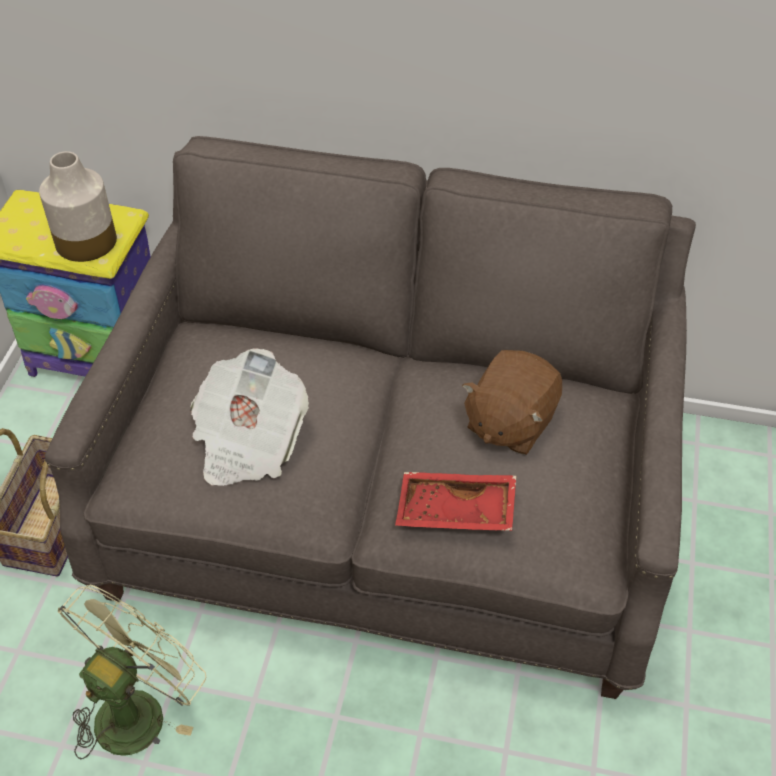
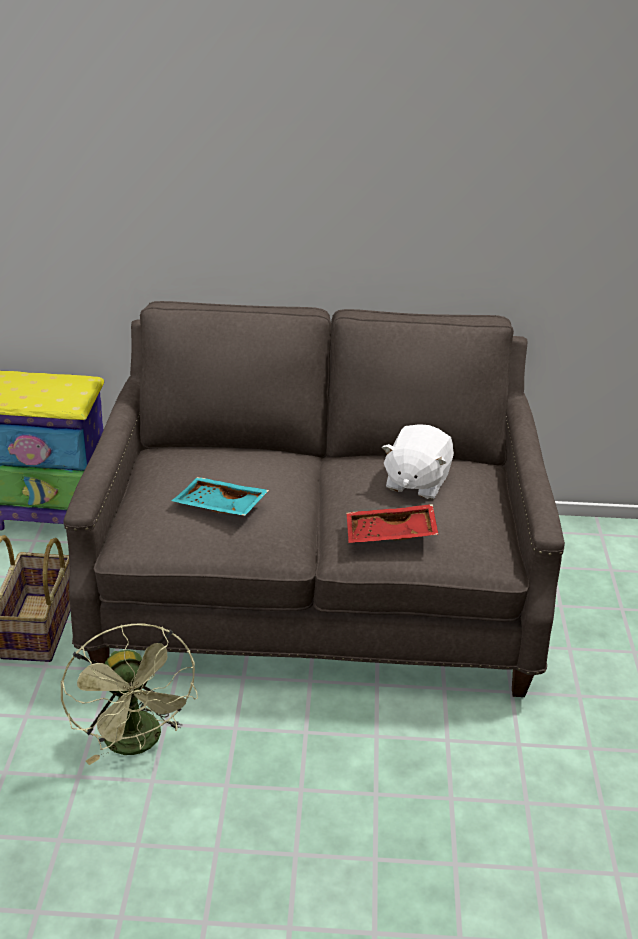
camera: 10 degrees left, 15 degrees down
(86, 240) = (59, 396): beige vase -> none
(137, 707) = (138, 743): green fan -> green fan turned 135 degrees clockwise
(248, 441) = (219, 507): newspaper -> turquoise tray
(509, 422) = (416, 482): brown plush toy -> white plush toy

